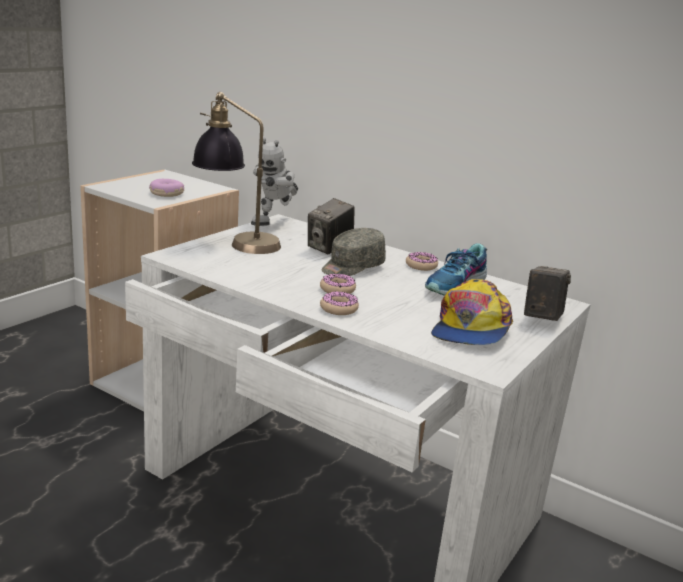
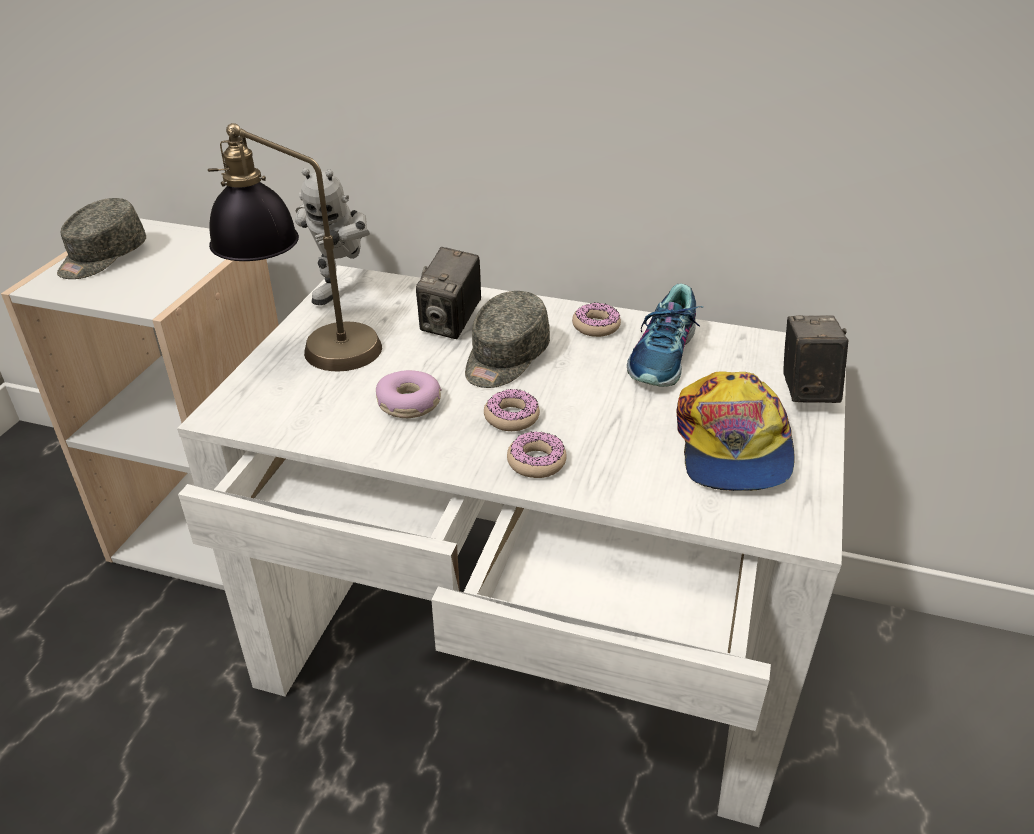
camera: 15 degrees left, 15 degrees up
(143, 182) = (102, 258): none -> grey cap
(167, 194) = (155, 277): donut -> donut (409, 404)

